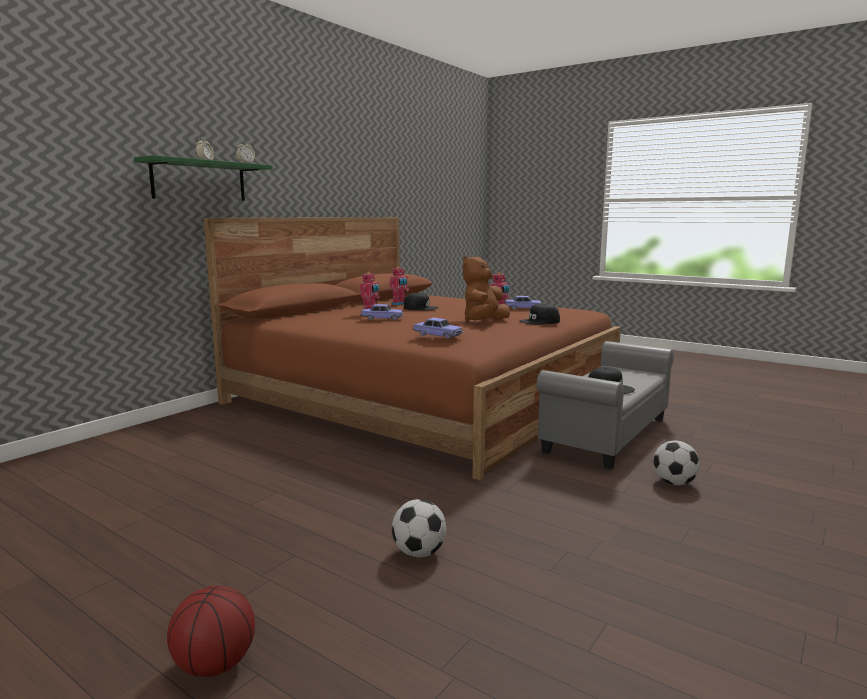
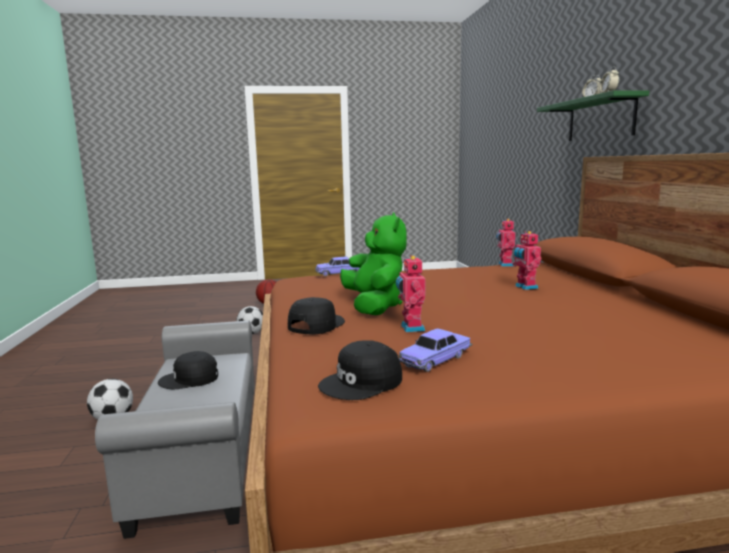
camera: 135 degrees right, 0 degrees up
(382, 318) = (470, 281): toy car -> none
(399, 304) = (611, 313): toy robot -> toy robot (504, 265)
(420, 308) = (540, 310): black cap -> black cap (362, 383)
(484, 322) = (374, 306): brown plush toy -> green plush toy

